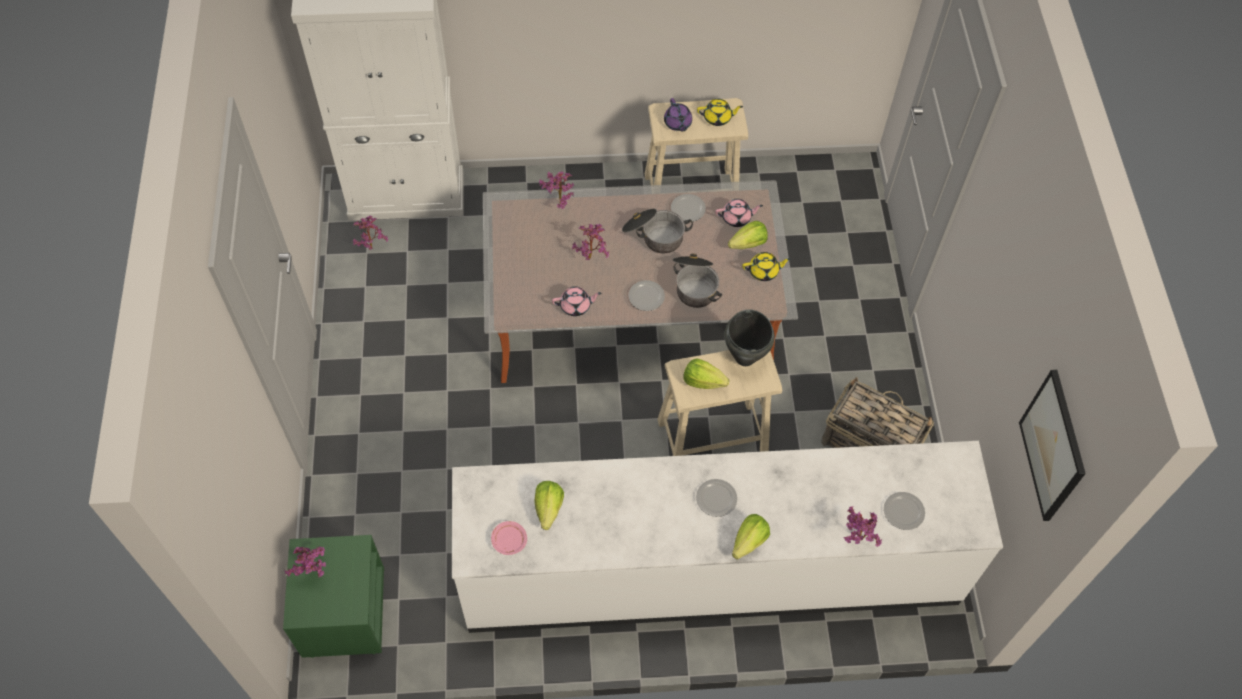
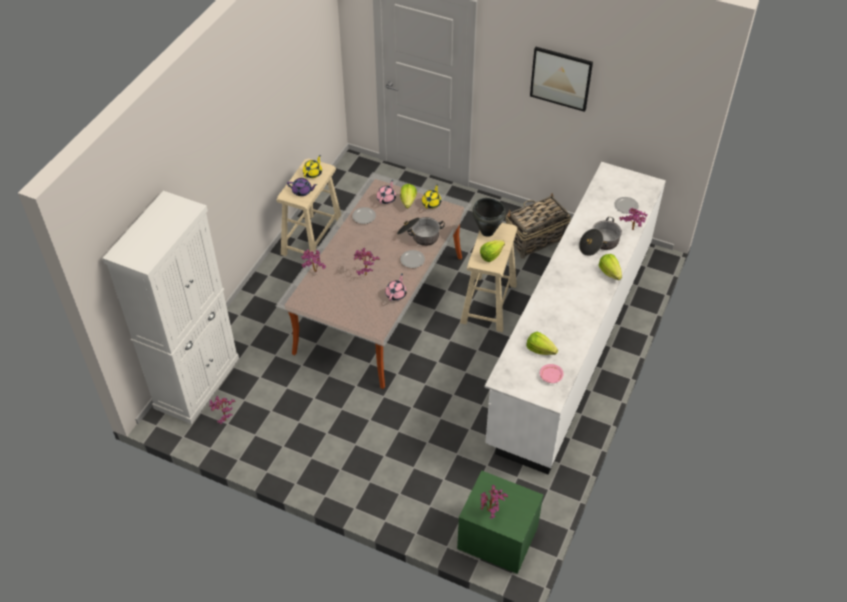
camera: 60 degrees left, 10 degrees down
(654, 235) = (371, 238): cooking pot -> cooking pot (599, 244)
(716, 499) = (576, 275): plate -> none
(1053, 446) = (662, 103): picture -> picture (561, 78)

